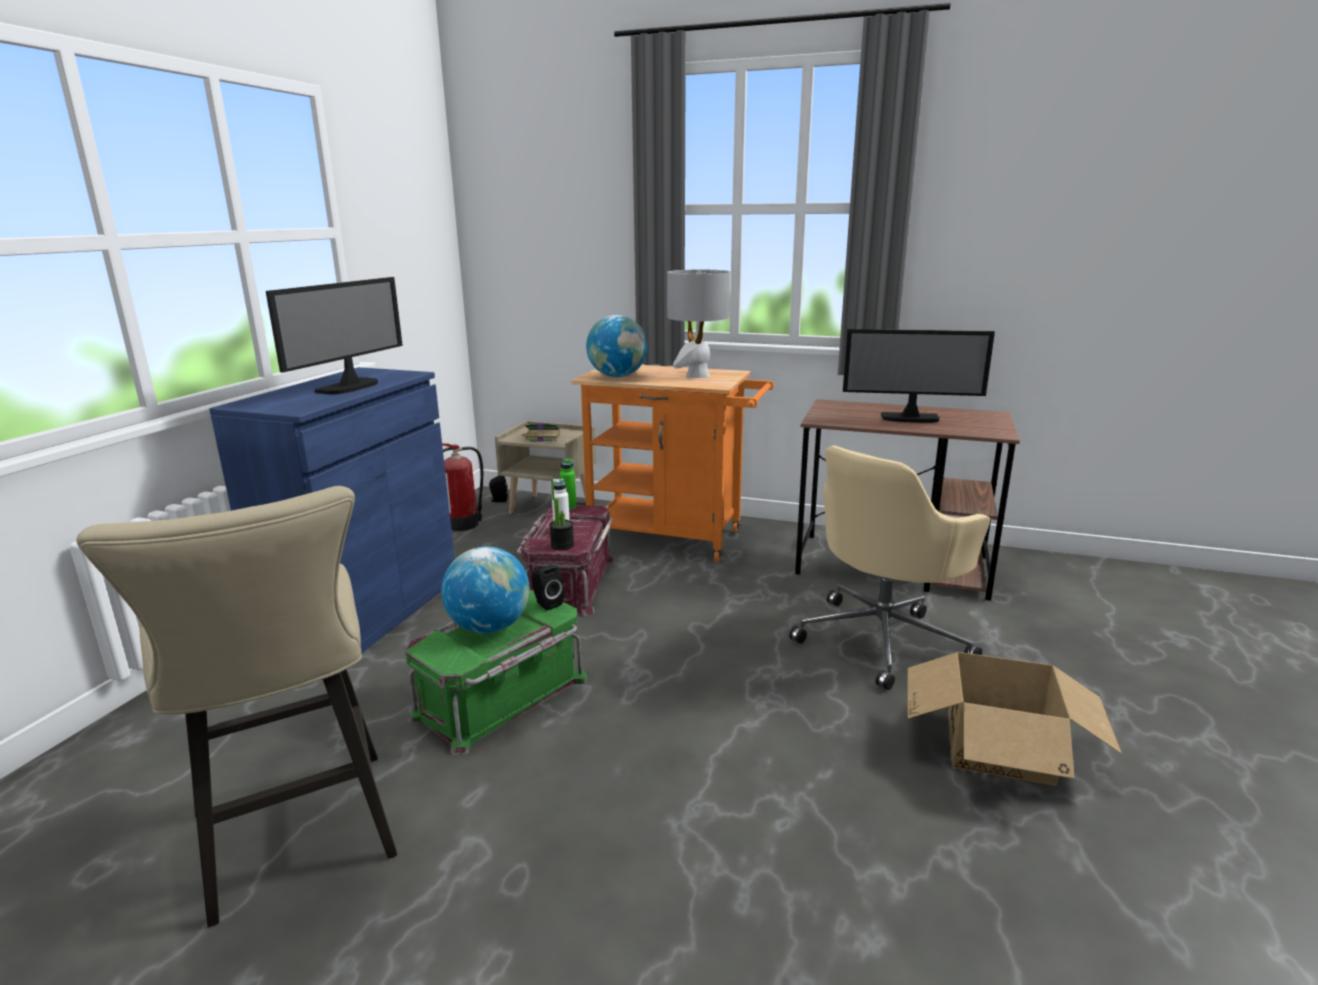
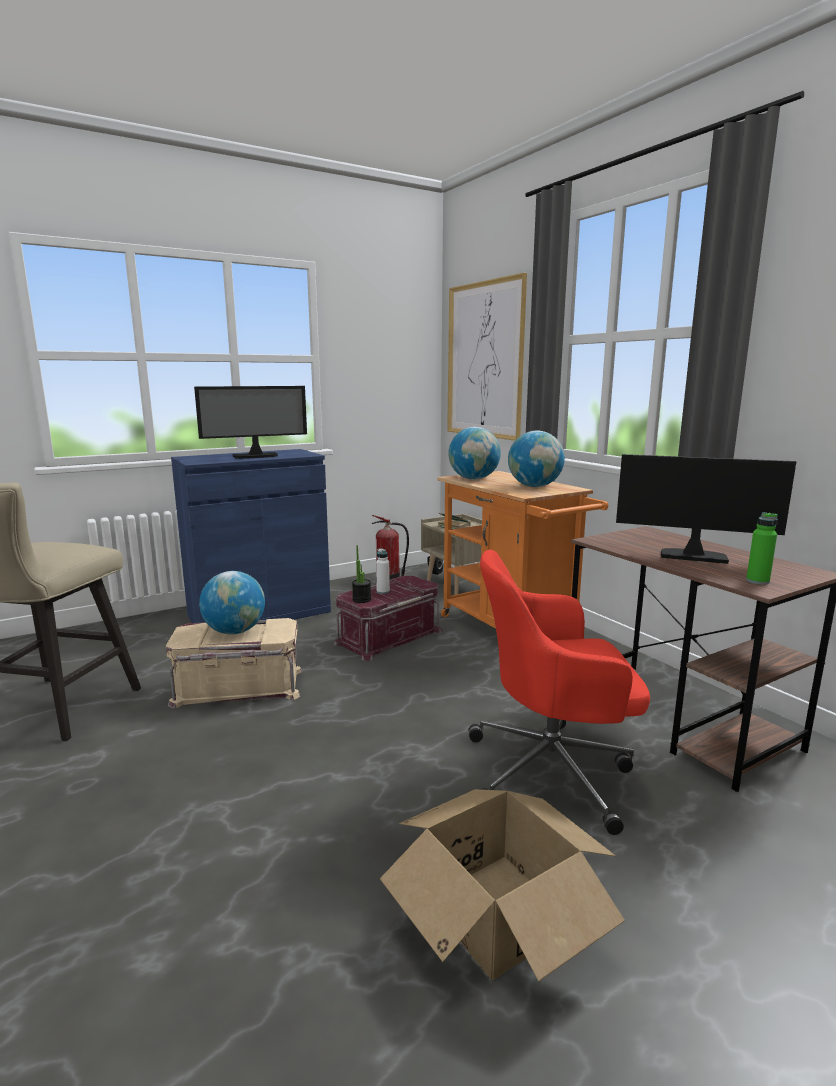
camera: 40 degrees right, 5 degrees down
(502, 698) = (238, 688): green storage box -> beige storage box
(543, 229) = (484, 360): none -> picture
(546, 603) = (284, 629): black speaker -> none
(568, 507) = (413, 578): green bottle -> green bottle (757, 581)
(697, 375) = (534, 486): grey table lamp -> globe
(883, 639) = (552, 771): beige office chair -> red office chair
(910, 419) = (693, 556): monitor -> monitor turned 150 degrees clockwise

